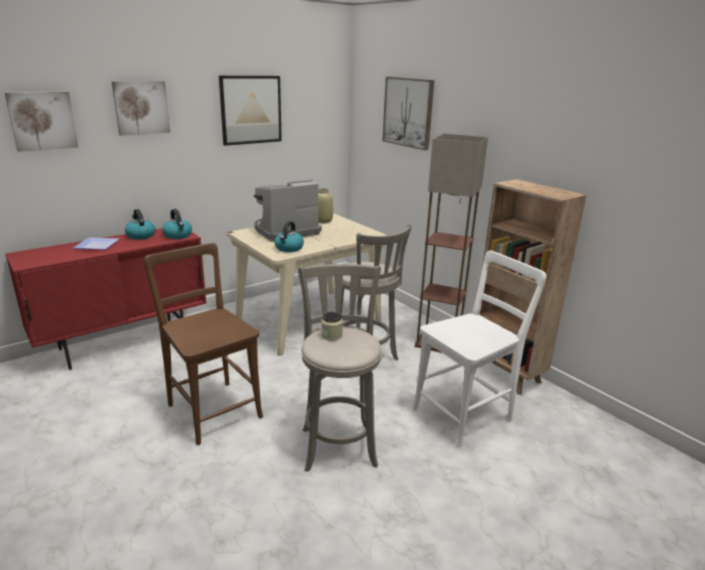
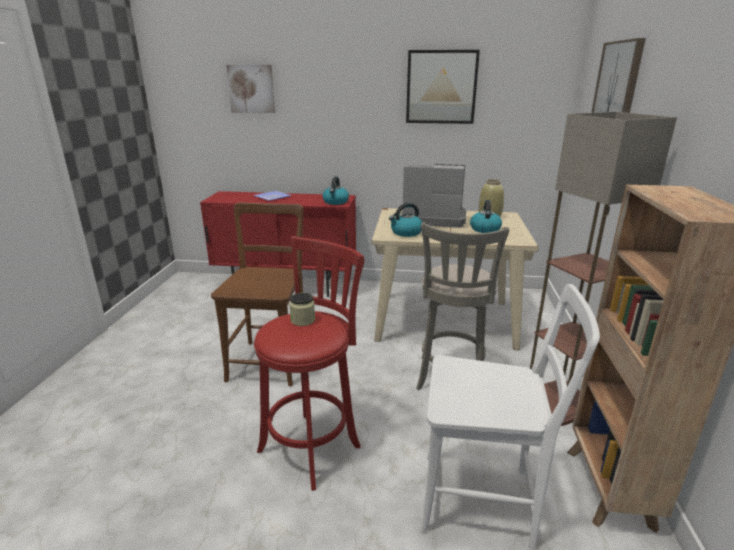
camera: 45 degrees right, 0 degrees up
(140, 235) = (311, 197): kettle -> kettle (484, 229)
(141, 107) = (329, 81): picture -> none
(338, 444) = (313, 446): grey stool -> red stool

